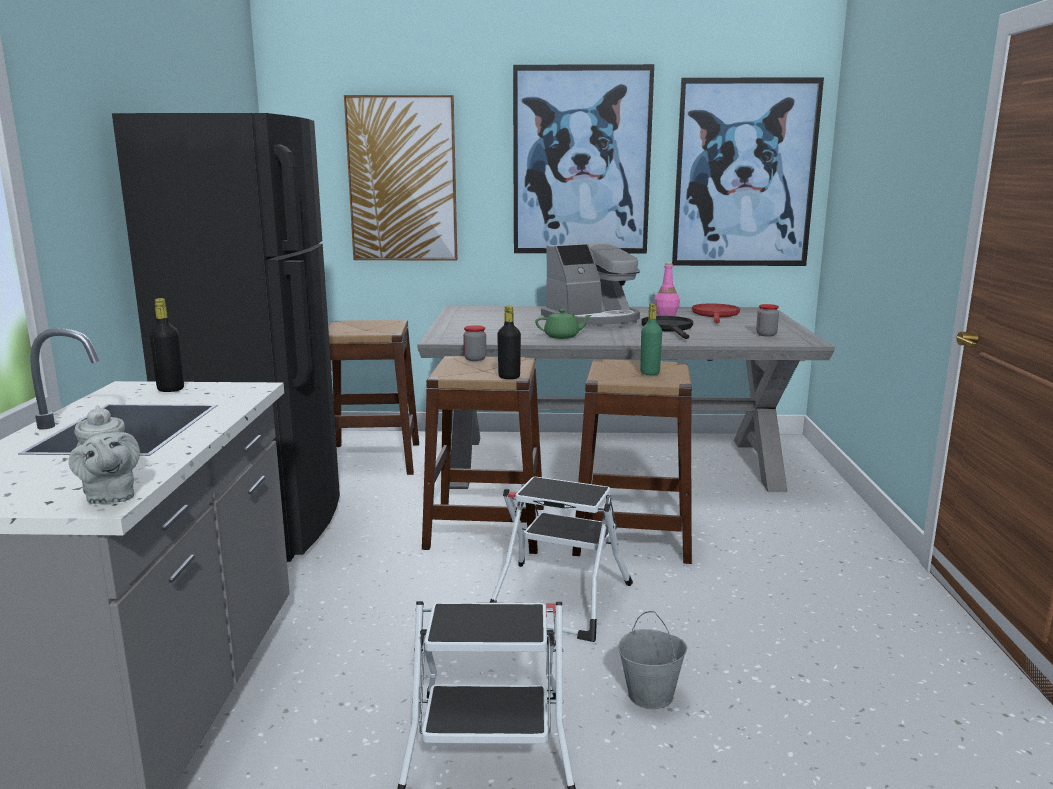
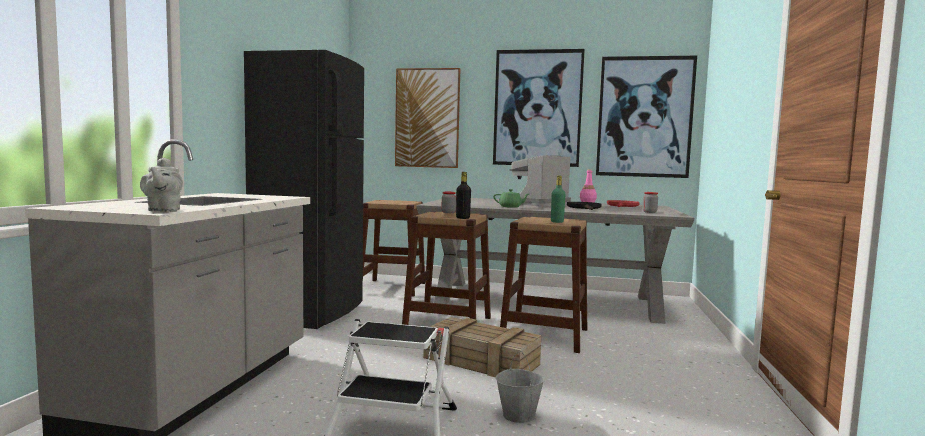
camera: 10 degrees right, 10 degrees down
(171, 389) = (243, 195): black bottle -> none
(559, 597) = (479, 361): step ladder -> crate
(593, 321) = (537, 204): coffee machine -> coffee machine turned 150 degrees clockwise

